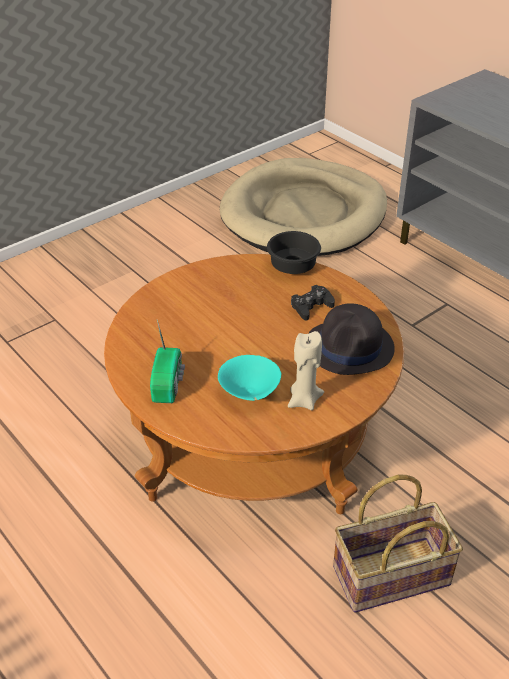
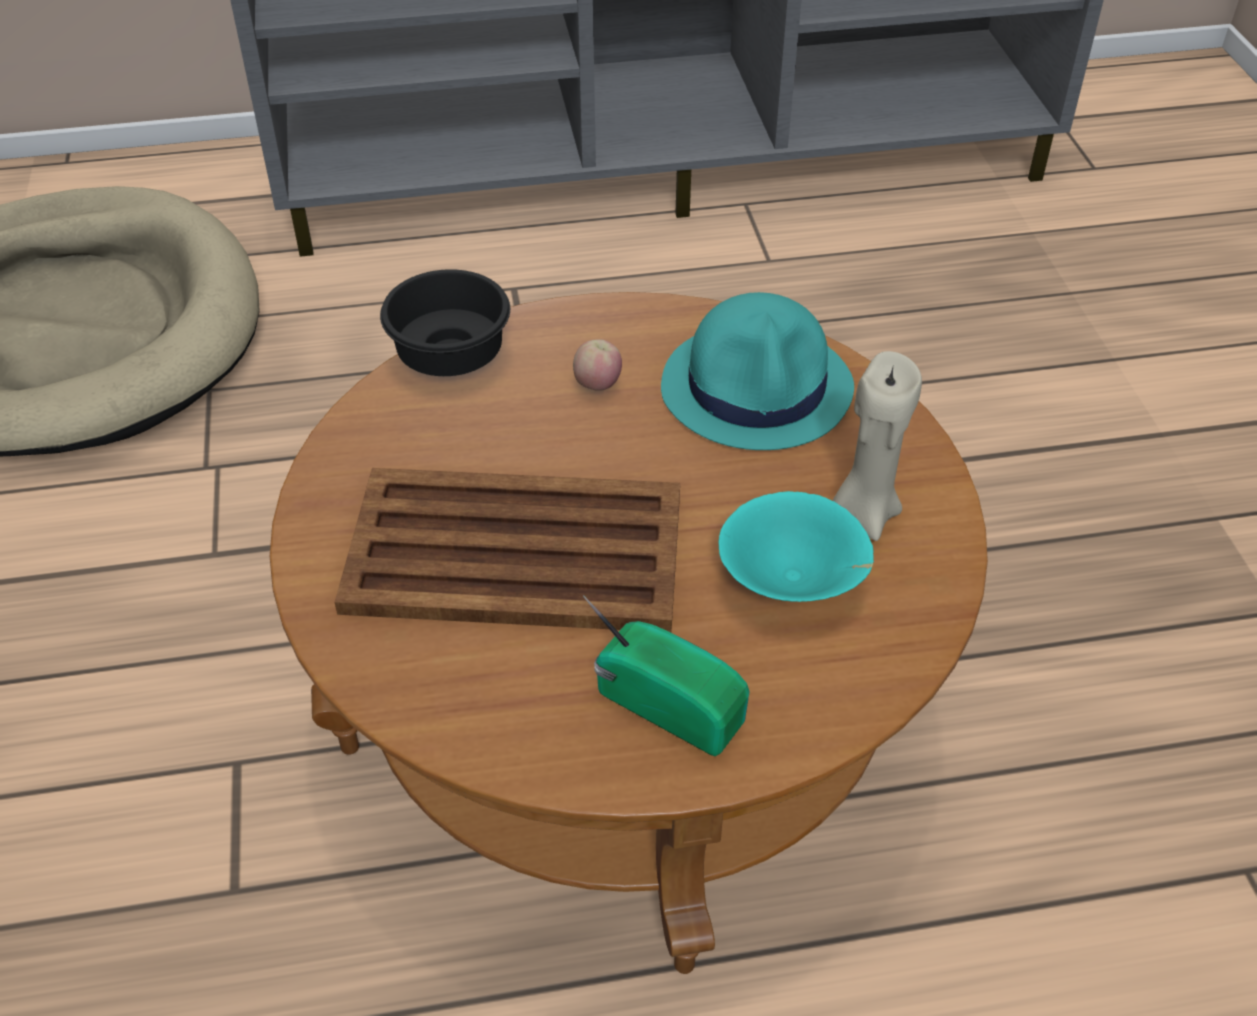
camera: 60 degrees left, 5 degrees up
(209, 322) = (518, 553): none -> brown tray
(311, 306) = (598, 385): black game controller -> apple
(350, 347) = (758, 388): black hat -> turquoise hat
(391, 577) = (1067, 672): basket -> none

